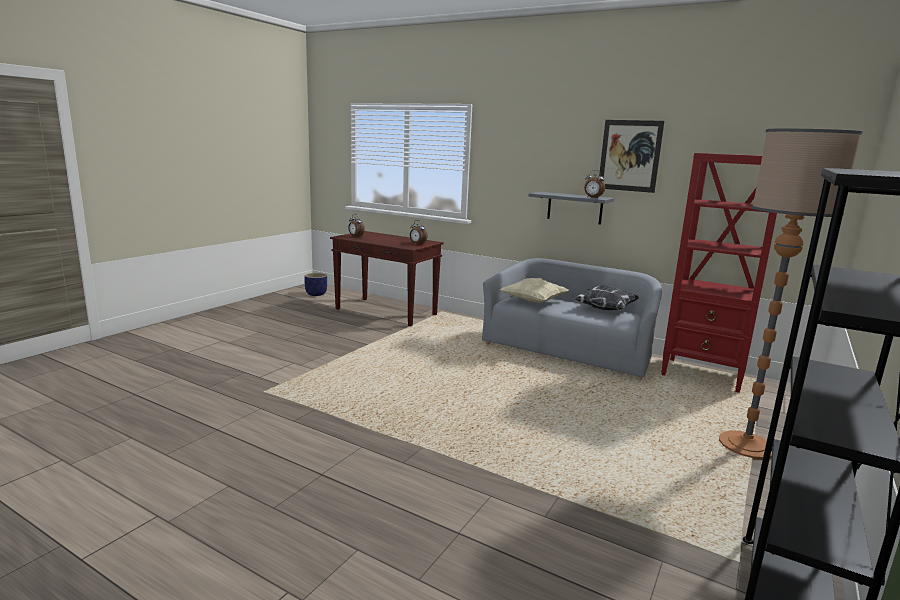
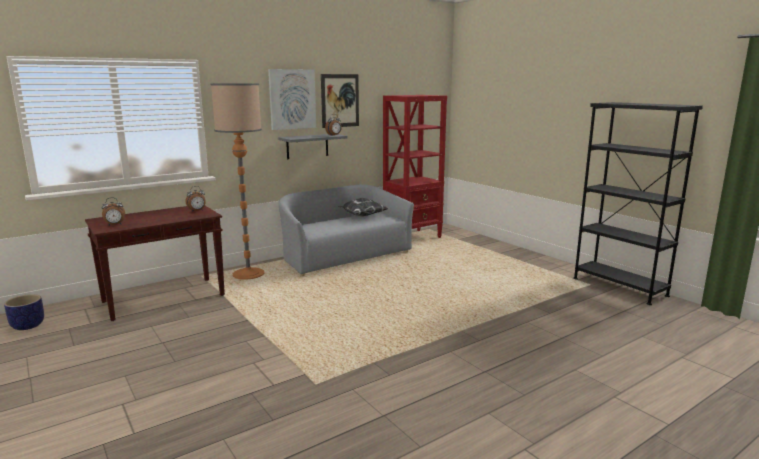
camera: 65 degrees left, 0 degrees up
(533, 301) = (323, 227): beige pillow -> none
(563, 149) = (292, 99): none -> picture
(746, 445) = (496, 254): floor lamp -> floor lamp (248, 274)

